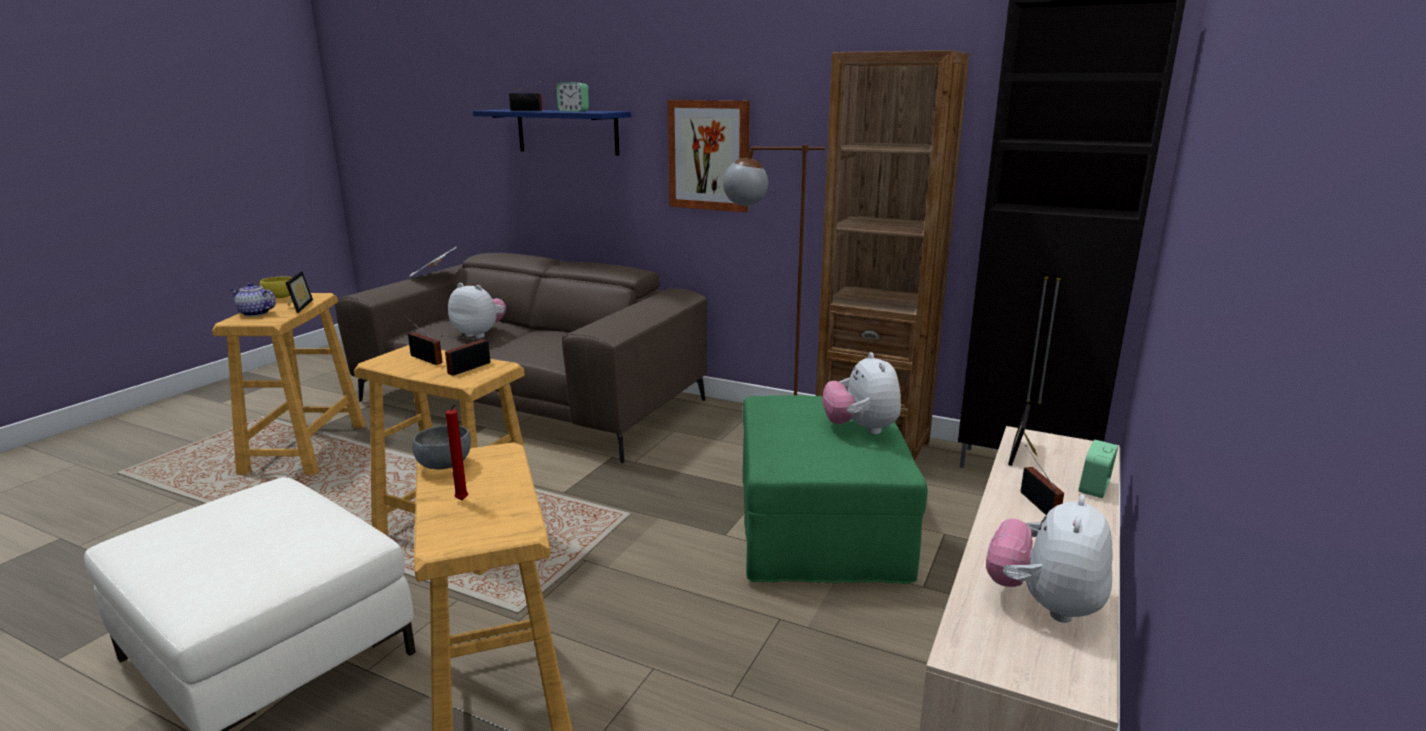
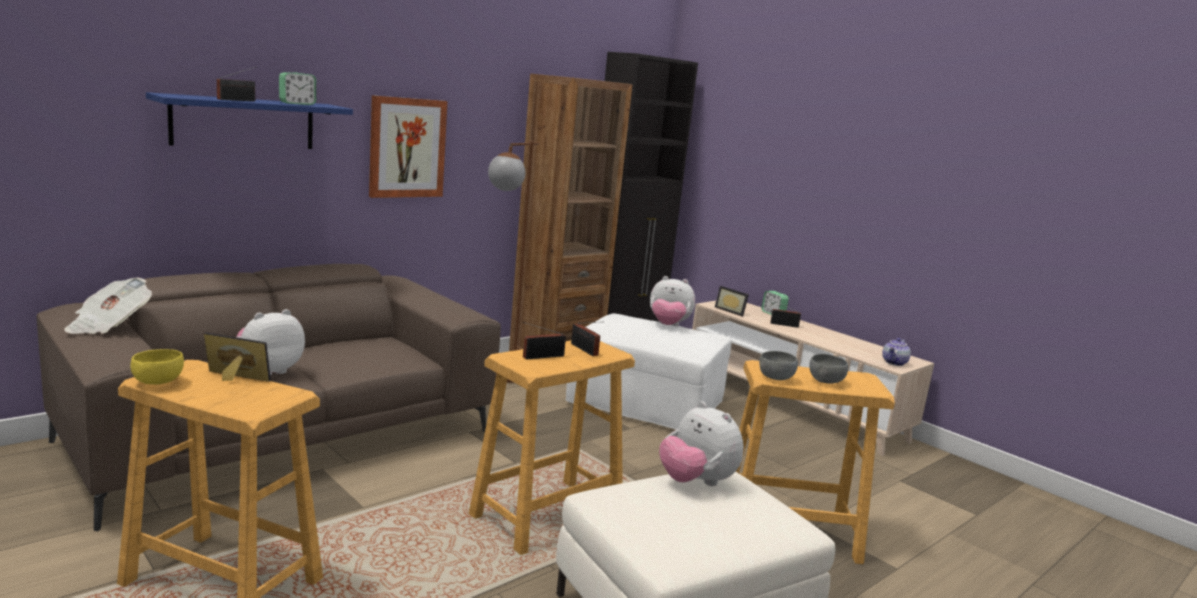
camera: 70 degrees left, 5 degrees down
(255, 313) = (231, 399): teapot -> teapot (895, 363)
(462, 501) = (826, 381): red candle -> grey bowl
(821, 530) = (646, 403): green ottoman -> white ottoman
(1044, 604) = (864, 348): plush toy -> plush toy (696, 482)

